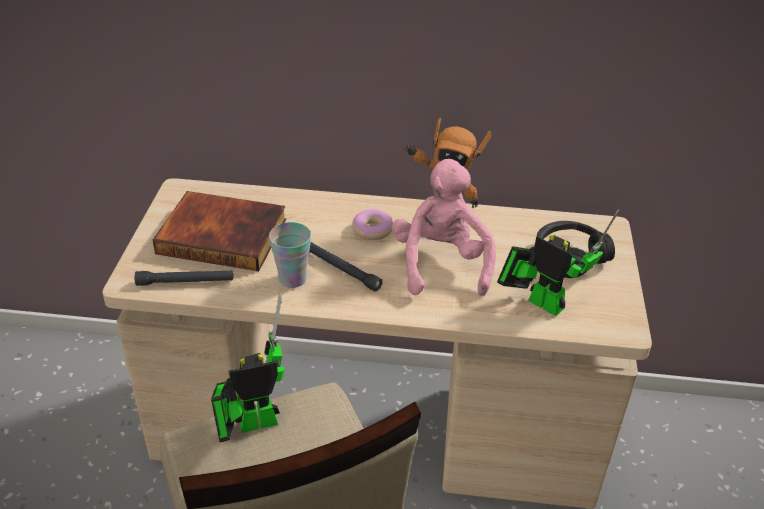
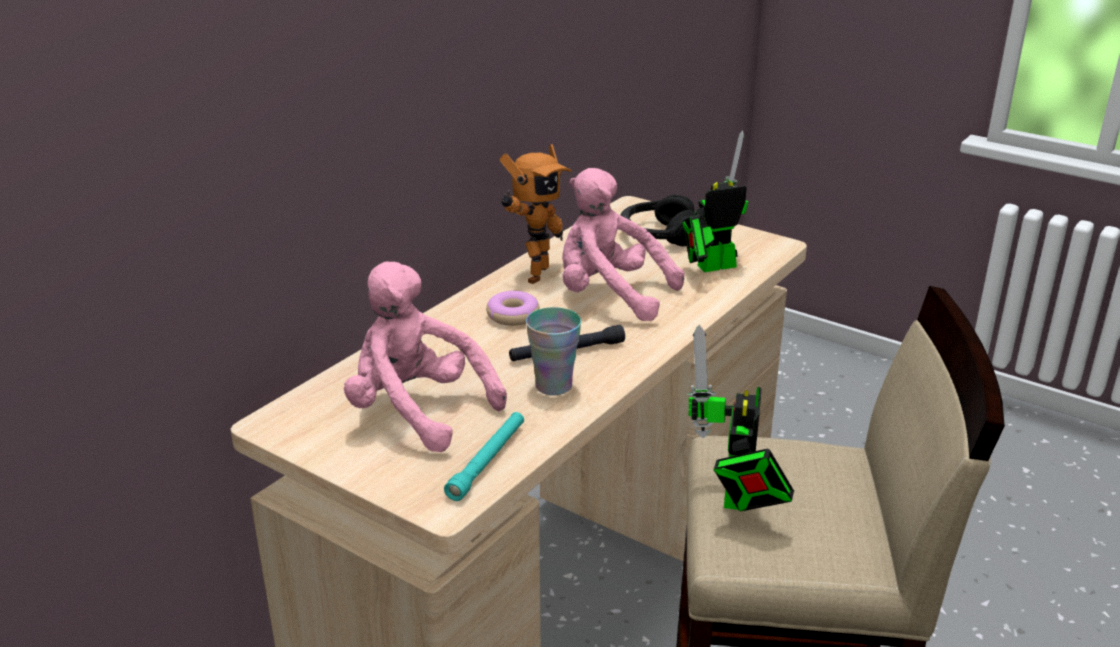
camera: 60 degrees left, 10 degrees down
(185, 282) = (487, 461): black flashlight -> turquoise flashlight
(224, 235) = (417, 411): book -> pink plush toy

